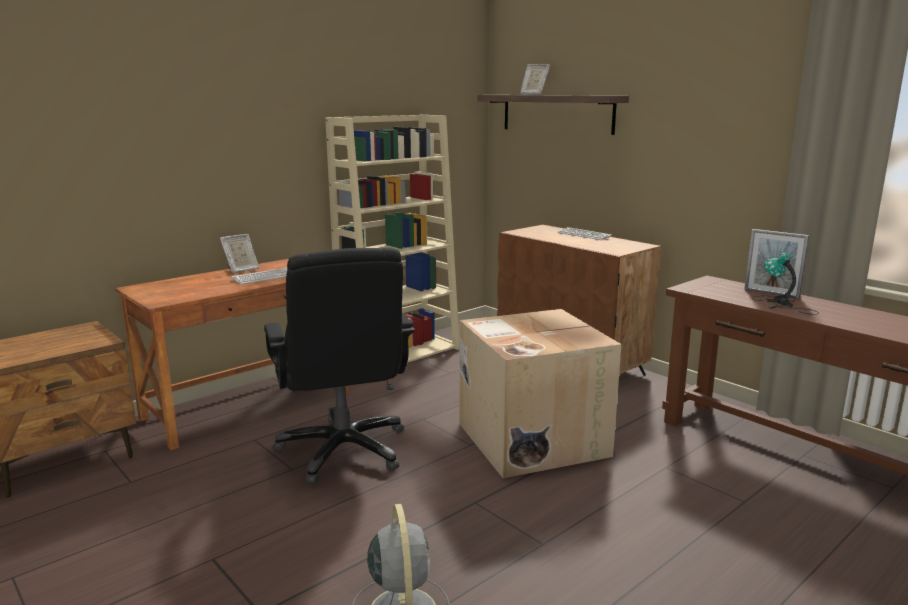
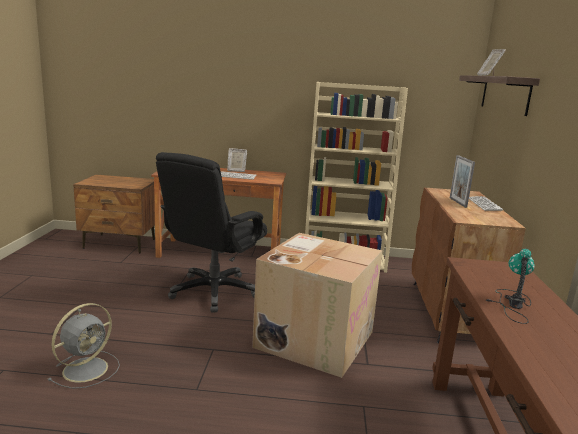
camera: 45 degrees right, 0 degrees up
(771, 294) = (534, 295): picture frame -> picture frame (458, 202)

